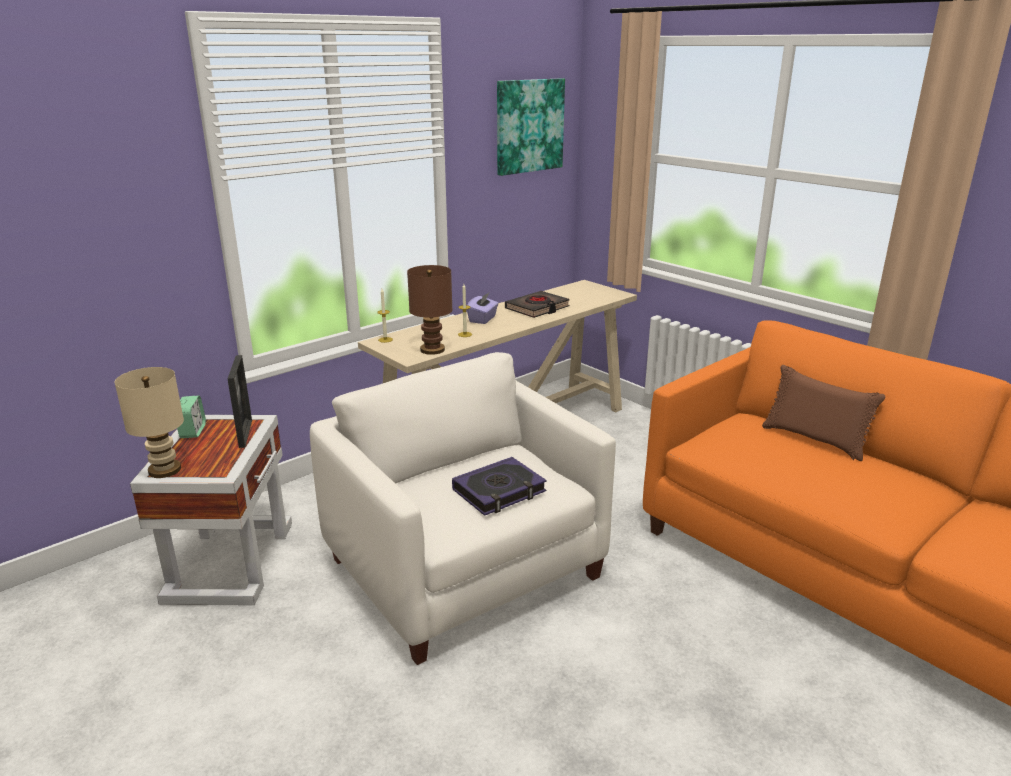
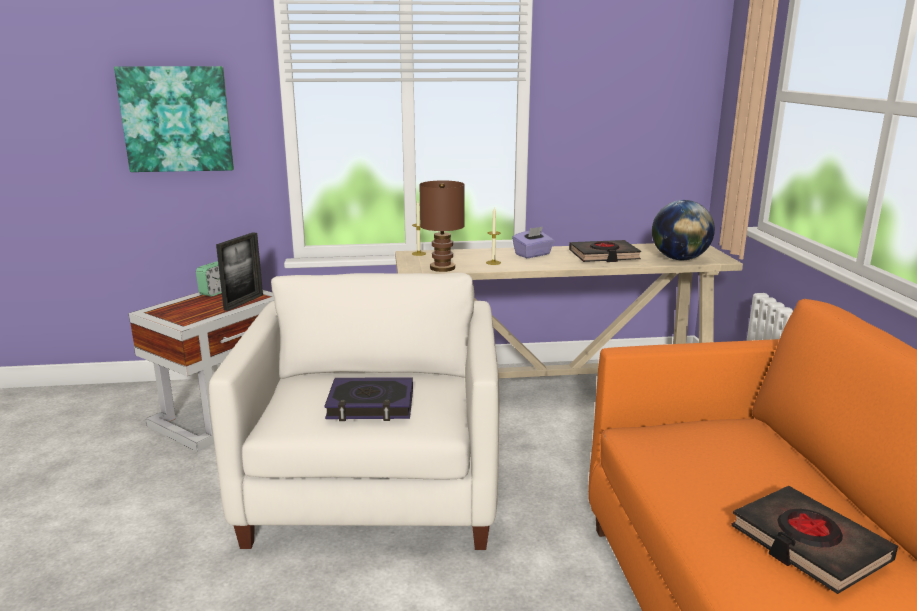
camera: 35 degrees right, 5 degrees down
(164, 470) = (158, 311): beige table lamp -> none
(529, 126) = (648, 58): picture -> picture (177, 119)
(592, 300) = (679, 259): none -> globe
(814, 440) = (801, 472): brown pillow -> none
(873, 482) = (808, 544): none -> black book

